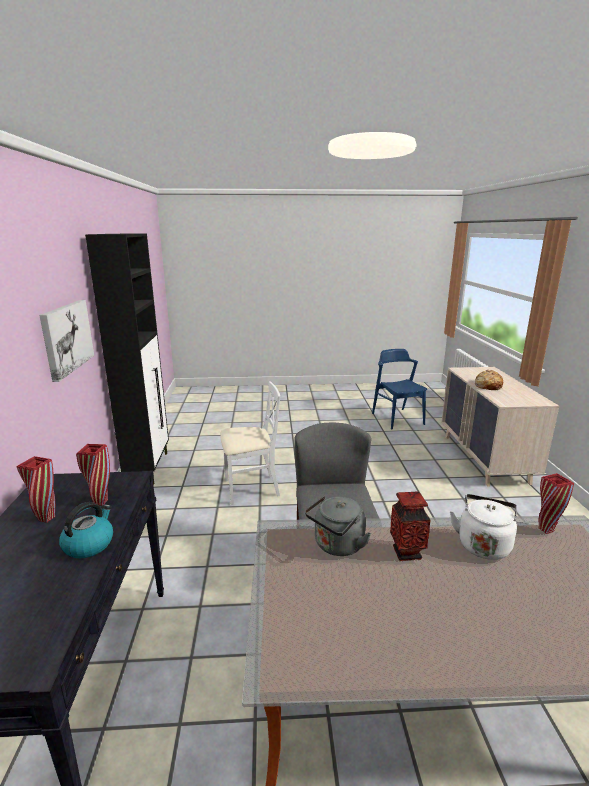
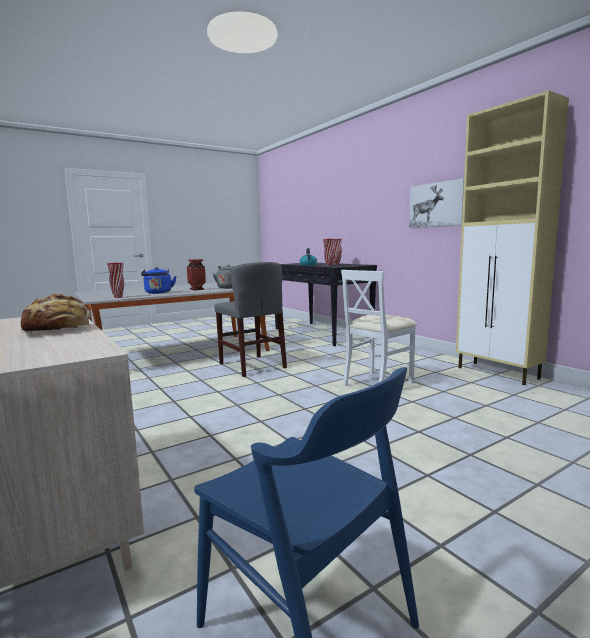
camera: 150 degrees right, 10 degrees down
(148, 467) = (498, 373): black cabinet -> beige cabinet
(483, 544) = (158, 293): white kettle -> blue kettle

